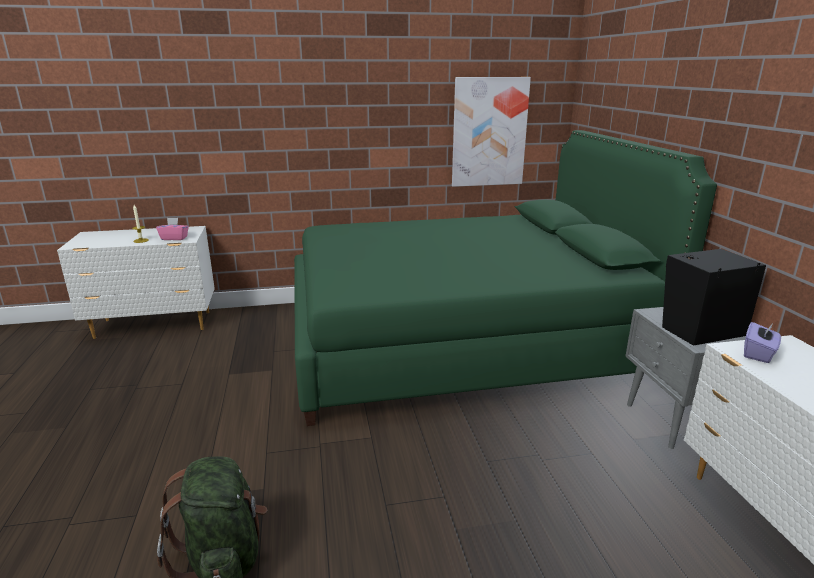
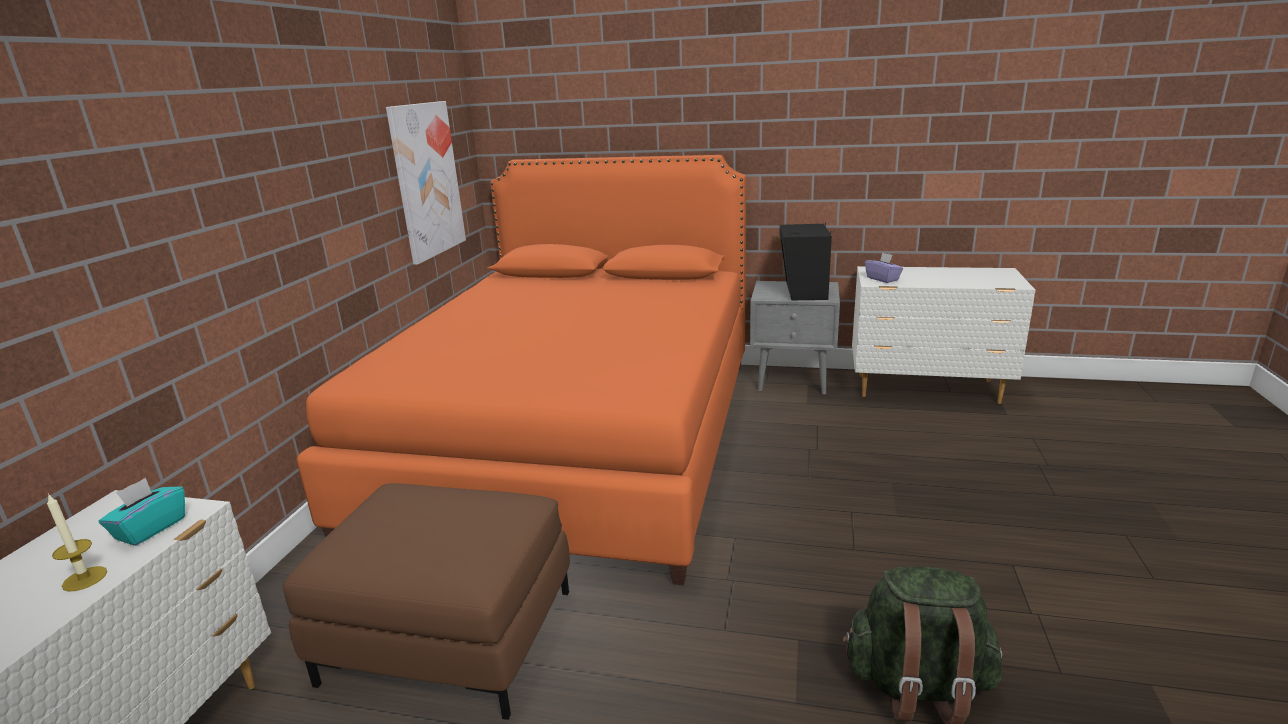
camera: 65 degrees left, 0 degrees up
(174, 238) = (150, 529): pink tissue box -> turquoise tissue box
(242, 362) = (450, 635): none -> brown ottoman
(460, 341) = (577, 437): green bed -> orange bed

